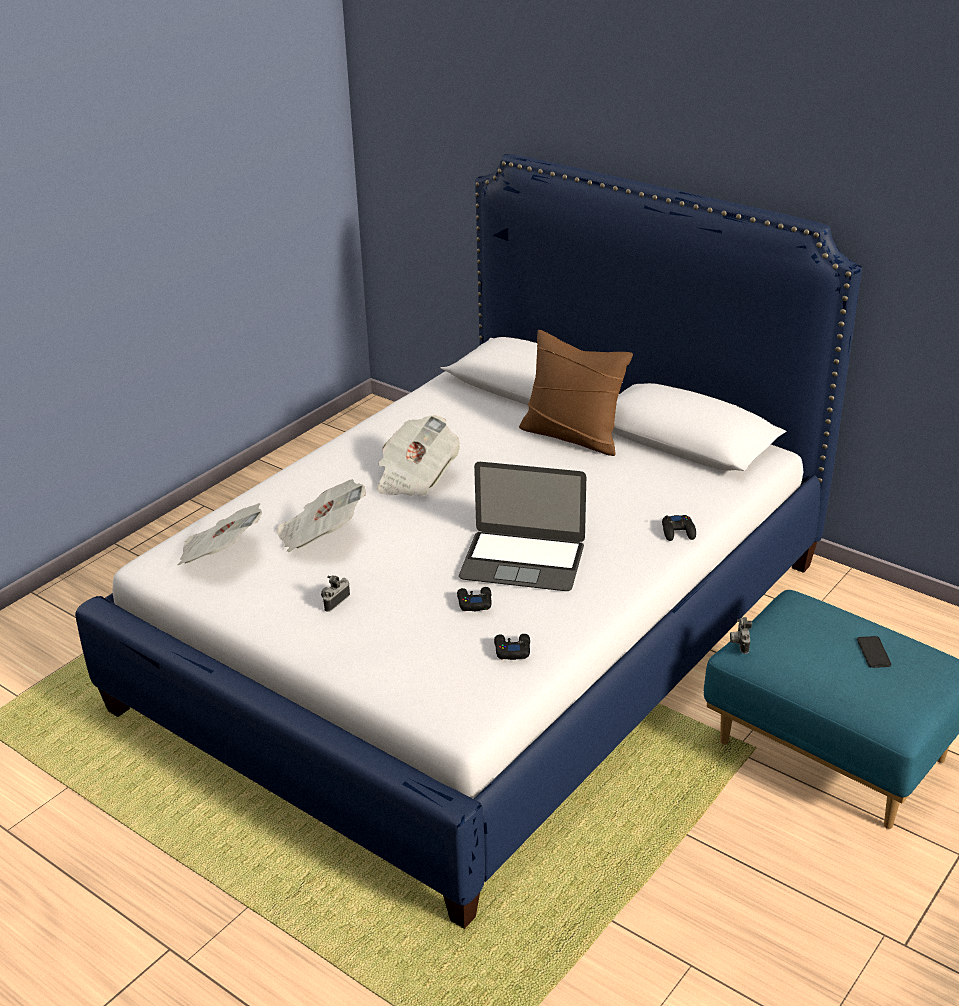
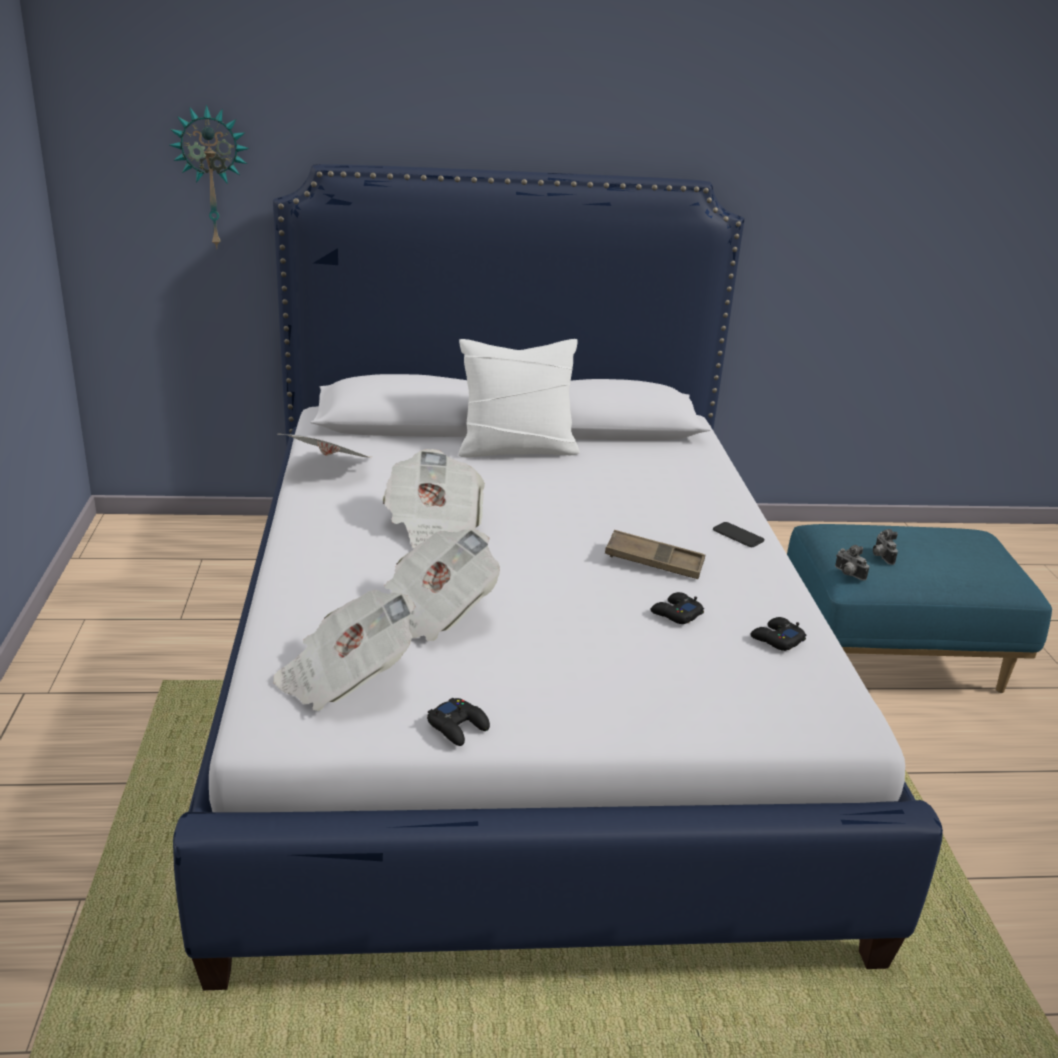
camera: 45 degrees left, 5 degrees down
(334, 601) = (548, 671): camera -> camera (880, 557)
(415, 411) = (331, 470): none -> newspaper
(449, 150) = (212, 178): none -> wall clock
(522, 561) = (654, 561): laptop -> brown tray
(573, 436) = (516, 449): brown pillow -> white pillow
(678, 532) = (727, 494): black game controller -> black game controller (458, 727)
(873, 652) = (933, 543): phone -> phone (738, 535)

